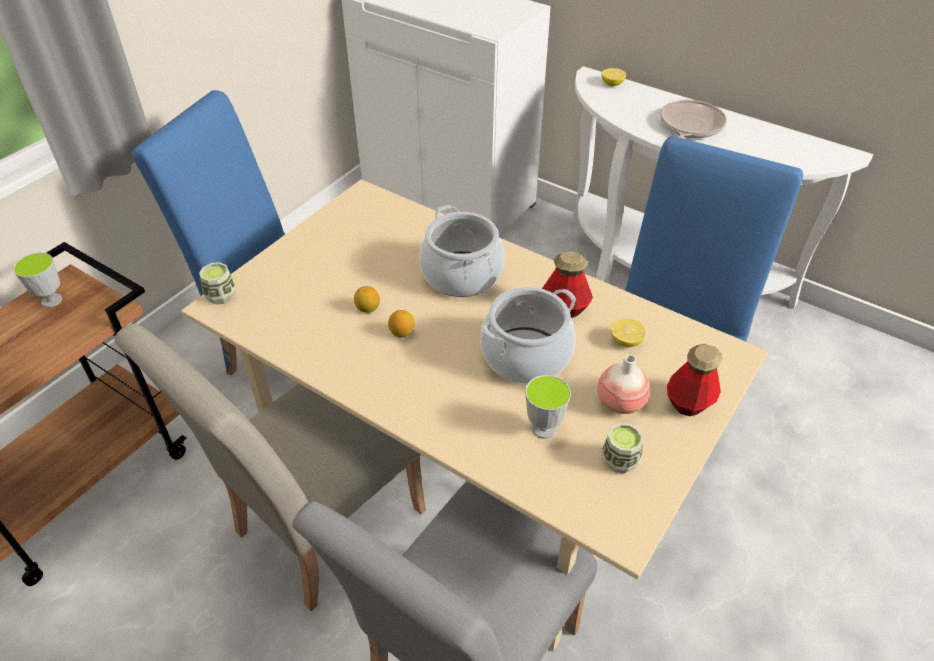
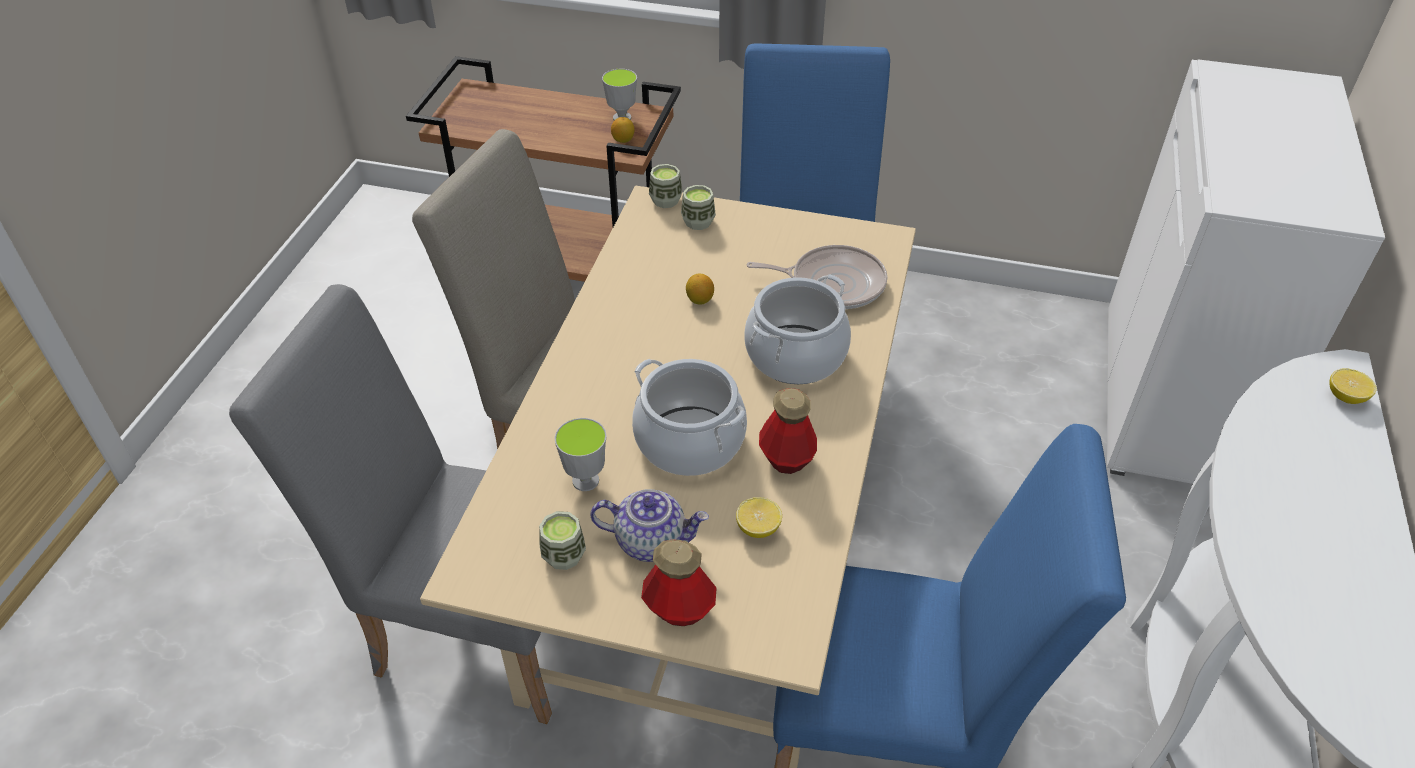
camera: 70 degrees right, 0 degrees up
(267, 284) = (698, 222): none -> cup
(402, 333) = (676, 335): lemon -> lemon (623, 140)
(620, 403) = (651, 541): vase -> teapot
(689, 126) = (1305, 514): frying pan -> frying pan (833, 283)

